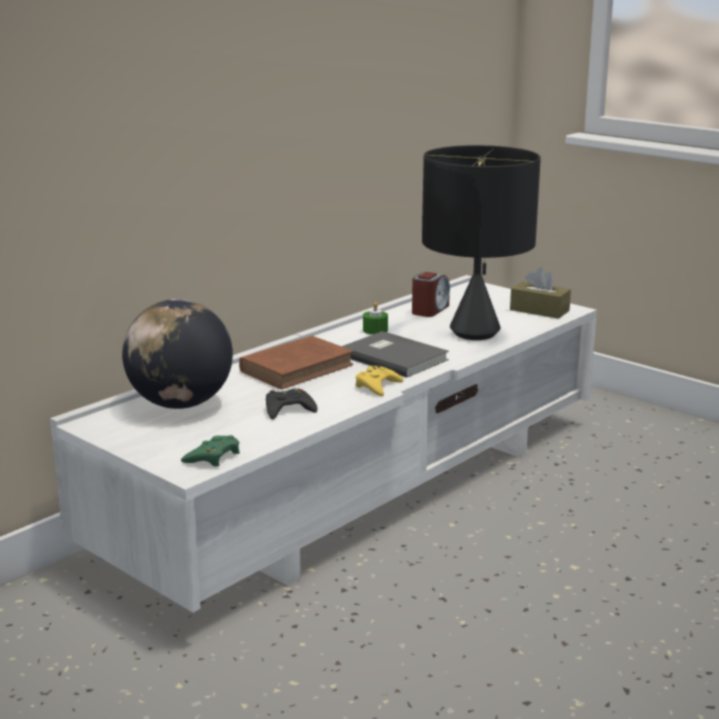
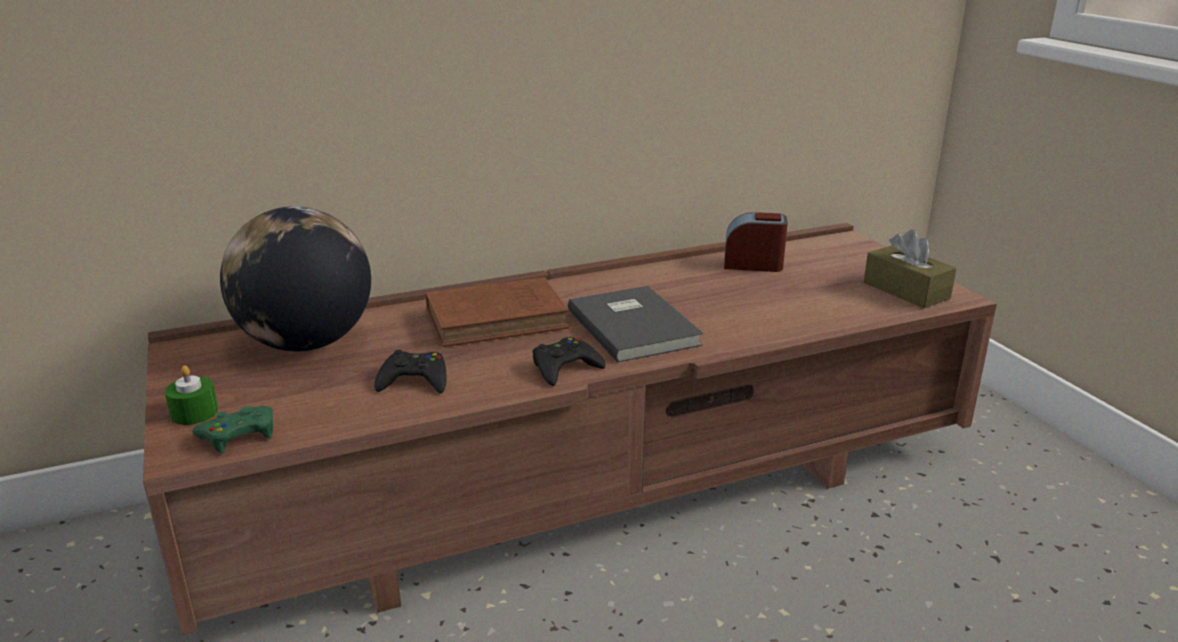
camera: 25 degrees right, 5 degrees up
(358, 484) = (589, 478): white tv stand -> brown tv stand
(375, 330) = (652, 282): green candle -> green candle (194, 413)
(377, 386) = (565, 368): yellow game controller -> black game controller
(430, 310) = (753, 264): alarm clock -> alarm clock turned 135 degrees counterclockwise
(474, 333) = (778, 310): black table lamp -> none

